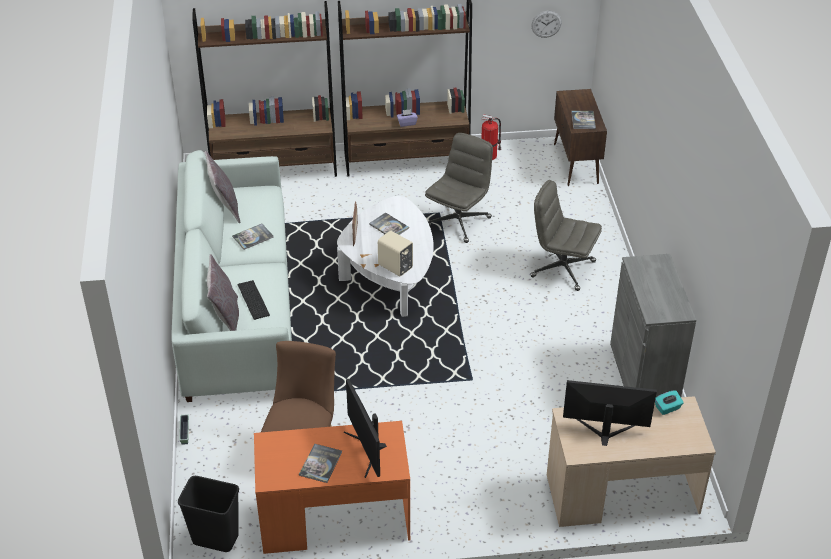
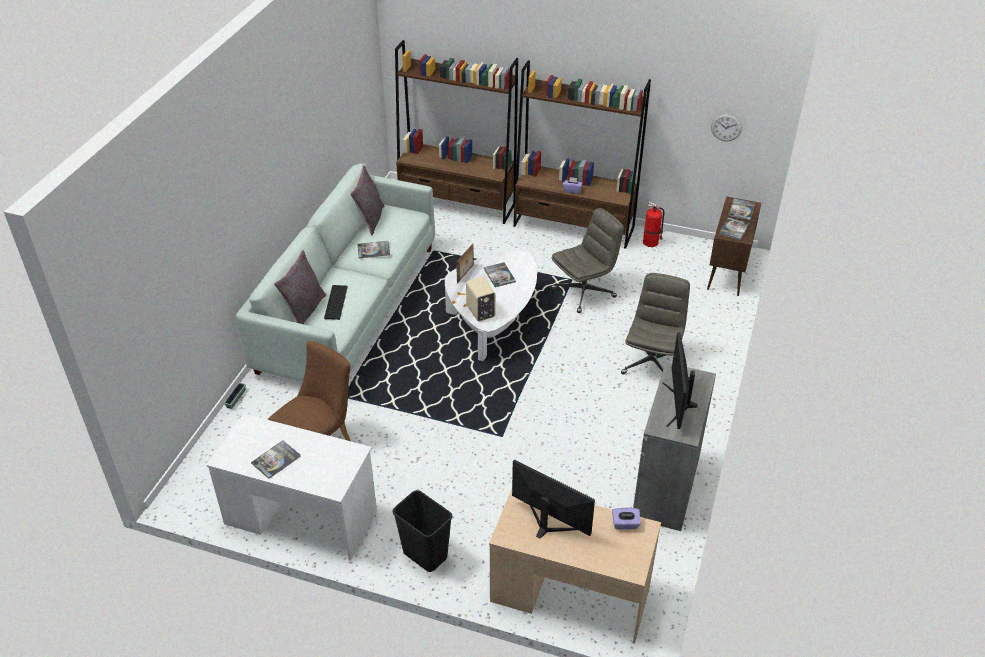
camera: 25 degrees right, 0 degrees up
(215, 539) = (196, 496): black trash can -> black trash can (424, 555)
(334, 519) = (301, 517): orange desk -> white desk
(367, 450) = (323, 462): monitor -> monitor (678, 405)
(562, 269) = (652, 363): grey office chair -> grey office chair turned 60 degrees clockwise
(578, 100) = (741, 210): none -> book
(667, 408) = (625, 524): turquoise tissue box -> purple tissue box

